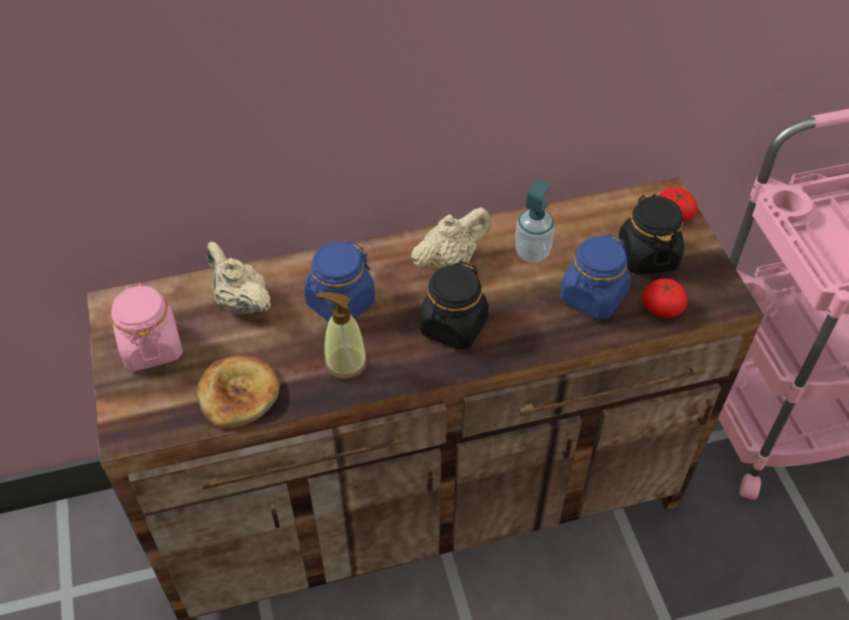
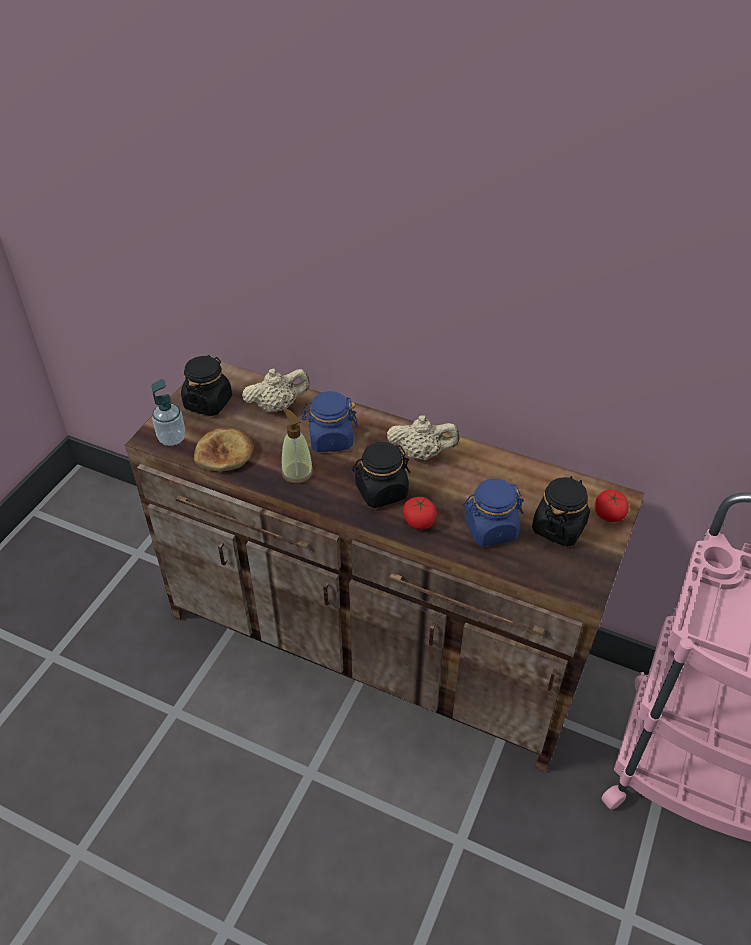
camera: 40 degrees right, 5 degrees down
(151, 346) = (208, 402): pink jar -> black jar
(240, 302) = (277, 406): beige teapot -> beige teapot turned 75 degrees clockwise
(532, 252) = (480, 479): soap dispenser -> soap dispenser (172, 438)
(662, 308) = (530, 564): tomato -> tomato (419, 521)

